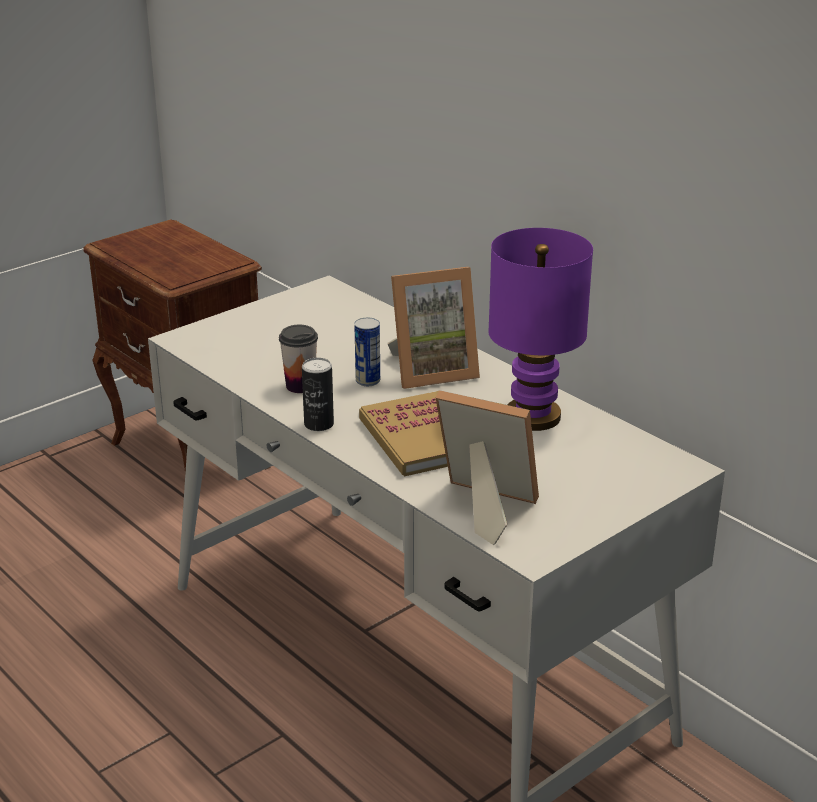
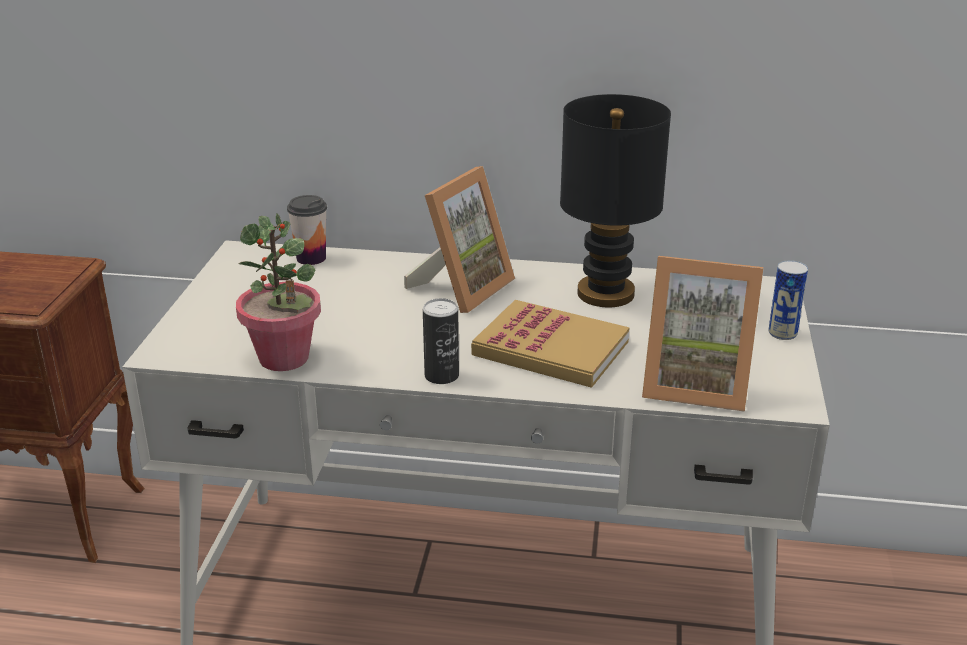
camera: 40 degrees left, 0 degrees up
(242, 371) = (284, 358): none -> potted plant
(300, 386) = (366, 348): cup -> cup (311, 258)
(368, 381) = (421, 319): can -> can (782, 333)
(482, 508) = (695, 384): picture frame -> picture frame turned 150 degrees counterclockwise
(531, 416) = (604, 293): purple table lamp -> black table lamp

